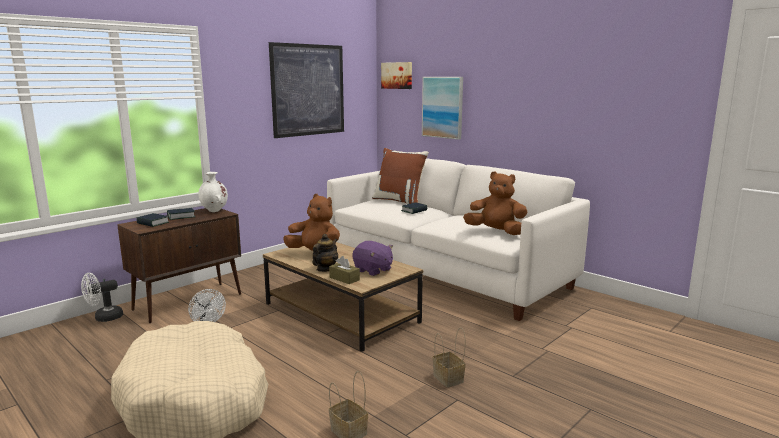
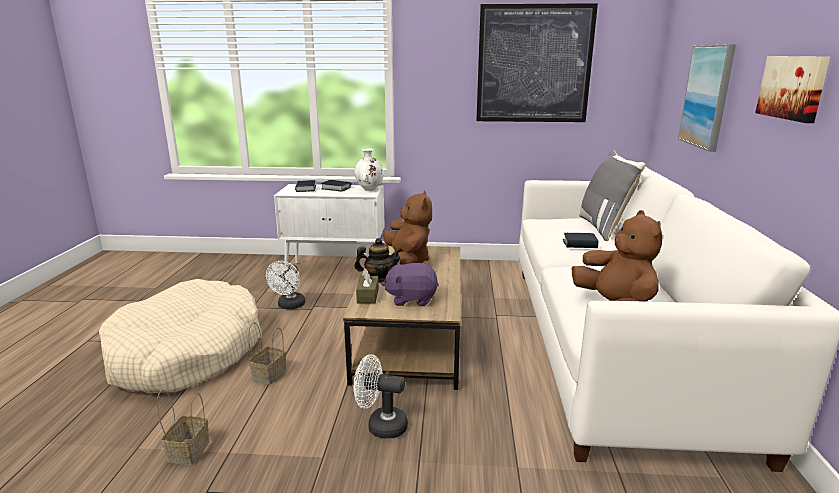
camera: 50 degrees right, 5 degrees up
(104, 318) = (273, 262): white fan -> white fan (381, 425)
(189, 301) = (336, 271): brown cabinet -> white cabinet
(373, 270) = (411, 299): purple plush toy -> purple plush toy turned 90 degrees clockwise
(397, 75) = (677, 44): picture -> picture (793, 87)
(400, 201) = (605, 228): brown pillow -> grey pillow
(449, 379) = (350, 469): basket -> basket (269, 375)

